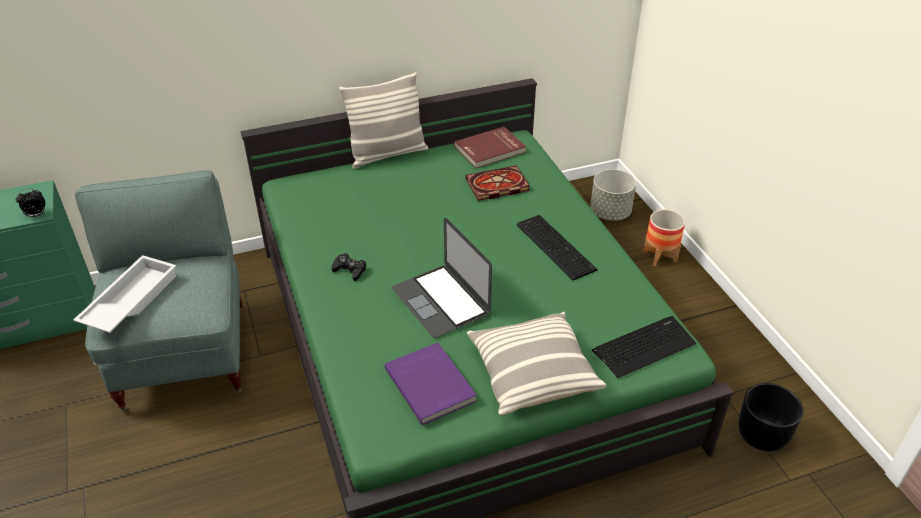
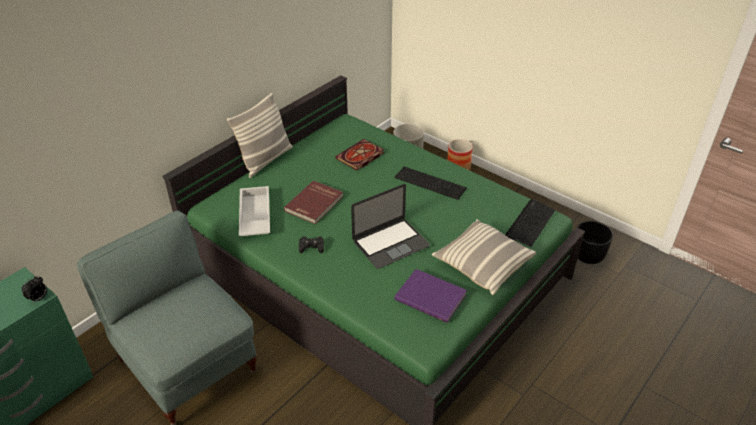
camera: 30 degrees left, 0 degrees up
(129, 300) = (166, 332): white tray -> white tray (254, 216)
(441, 301) = (390, 243): laptop -> laptop turned 60 degrees counterclockwise
(490, 150) = (335, 134): red book -> red book (315, 204)

